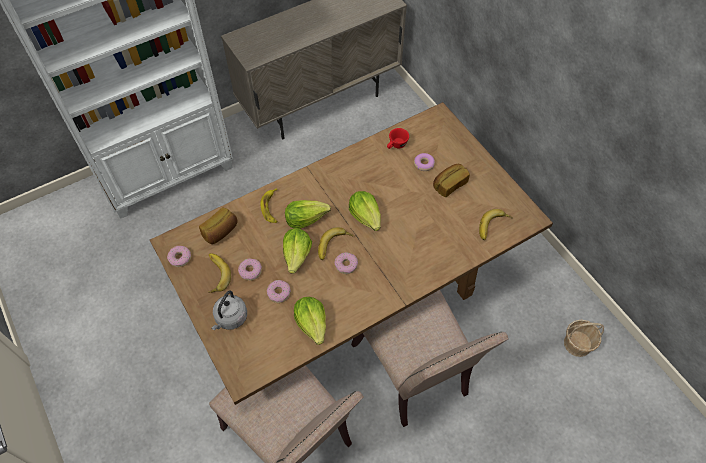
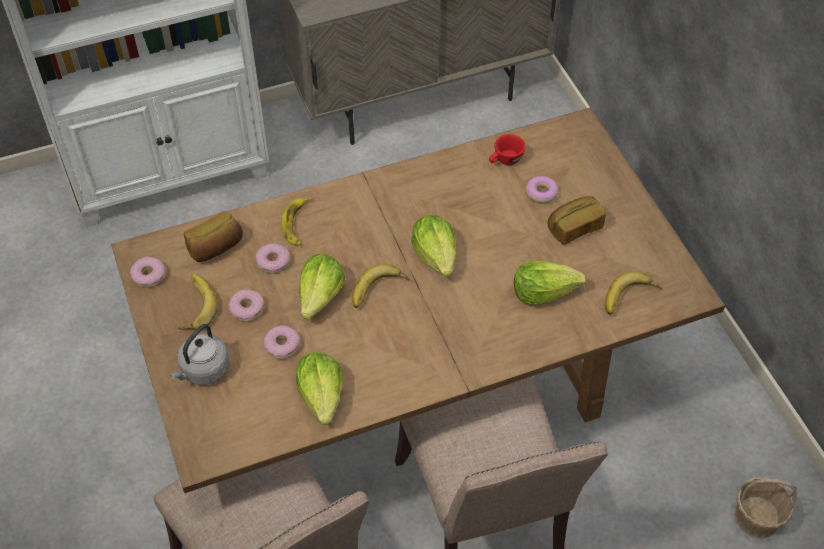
camera: 10 degrees right, 5 degrees down
(305, 219) = (345, 246): lettuce -> lettuce (543, 292)
(346, 265) = (391, 320): donut -> donut (273, 262)

